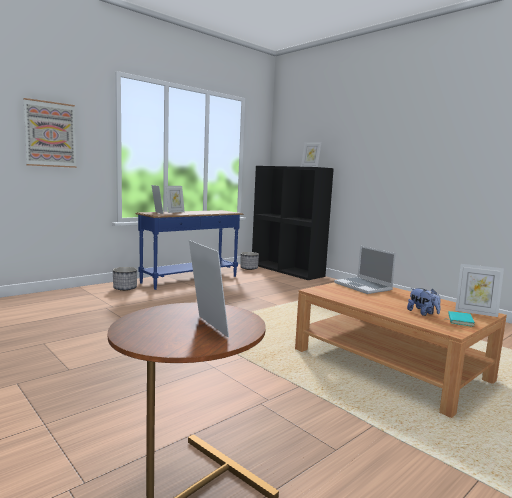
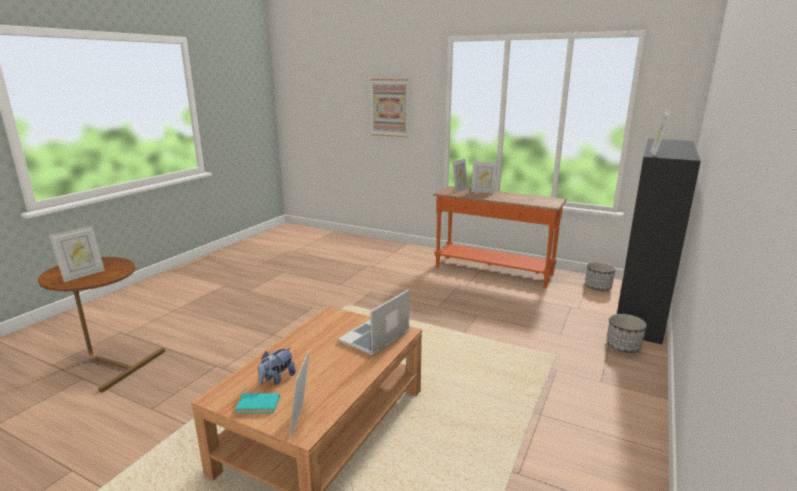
camera: 70 degrees right, 10 degrees up
(125, 288) = (423, 257): planter -> planter (623, 346)
(191, 279) = (493, 272): blue console table -> orange console table

